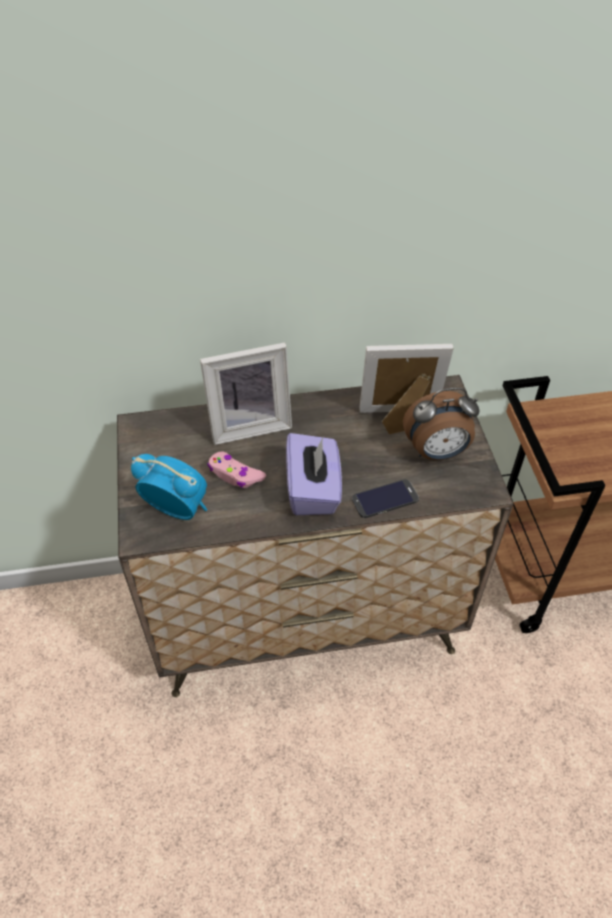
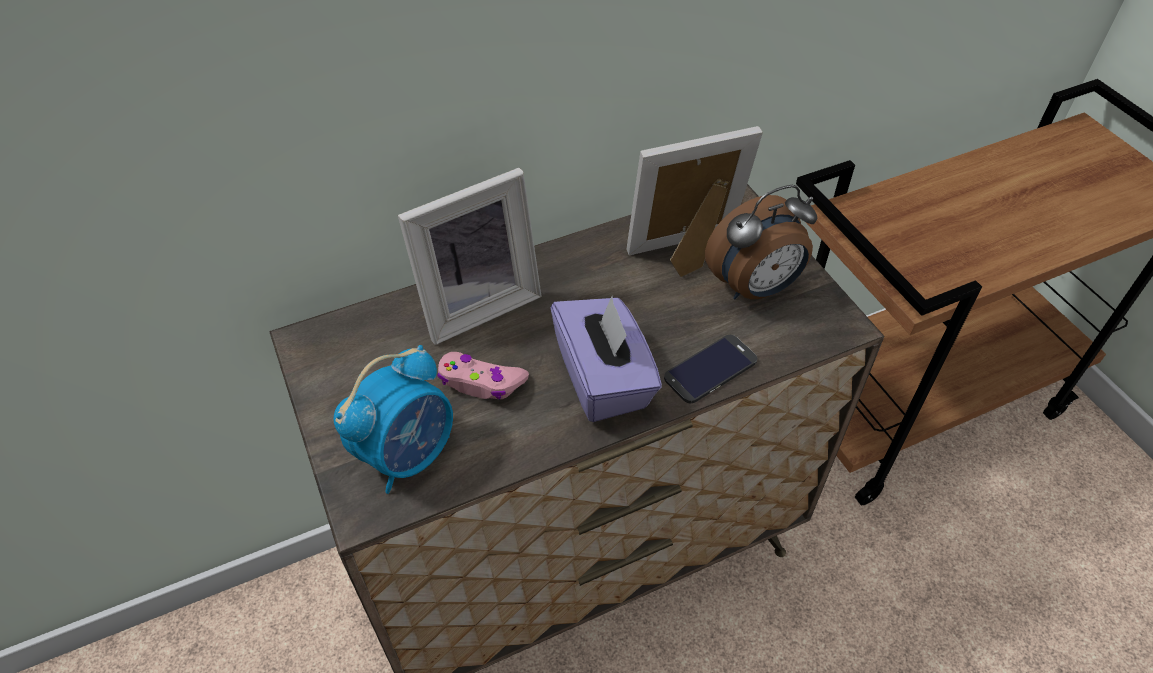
camera: 15 degrees left, 0 degrees up
(177, 508) = (408, 454): alarm clock -> alarm clock turned 120 degrees clockwise

